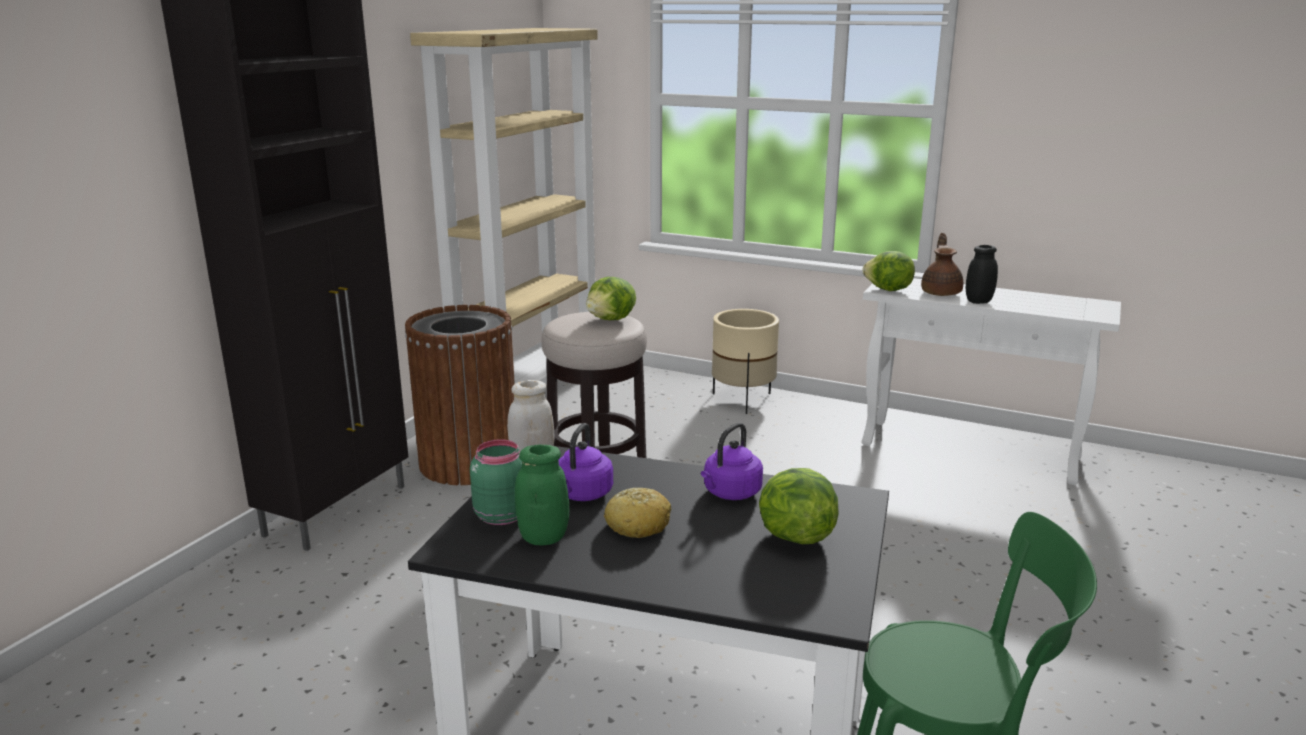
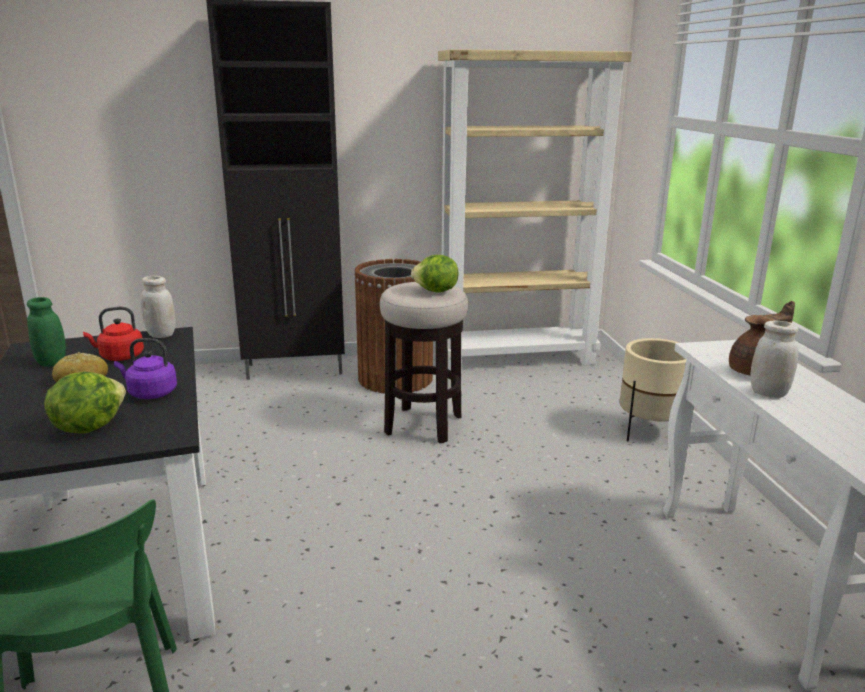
camera: 55 degrees right, 0 degrees up
(500, 516) = (76, 347): green jar -> none
(582, 495) = (119, 357): purple kettle -> red kettle
(888, 290) = (707, 350): lettuce -> none
(978, 301) = (768, 393): black jar -> white jar

